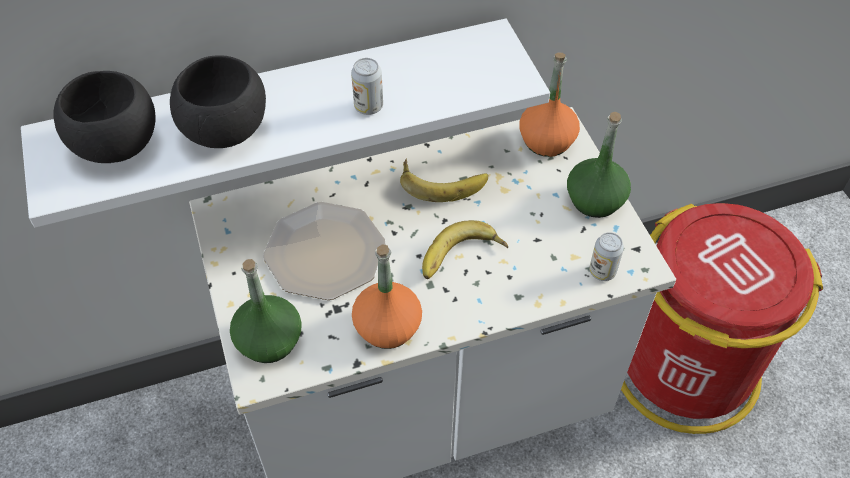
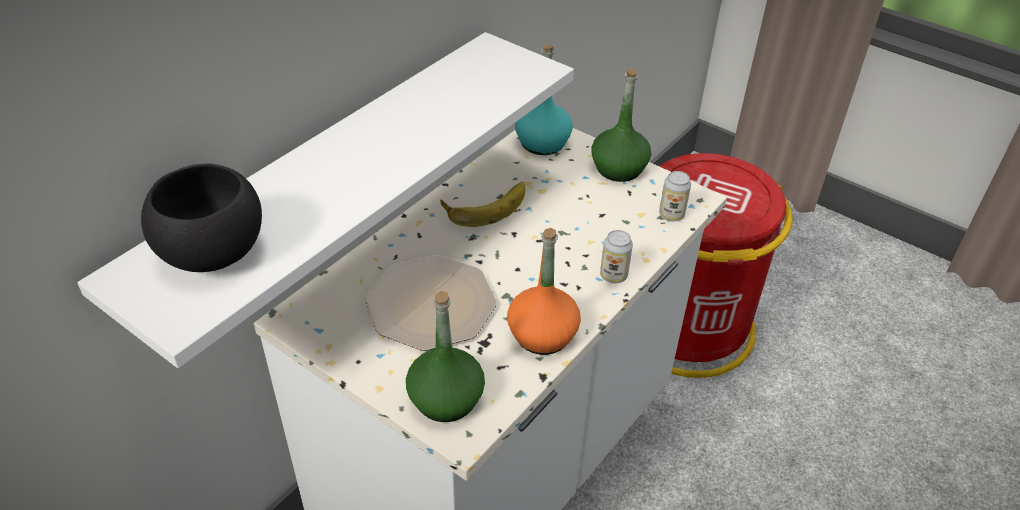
camera: 35 degrees left, 10 degrees down
(227, 131) = (319, 197): black bowl -> none
(368, 106) = (435, 131): can -> can (613, 276)
(462, 258) = (556, 255): banana -> none
(546, 140) = (542, 143): orange bottle -> turquoise bottle

